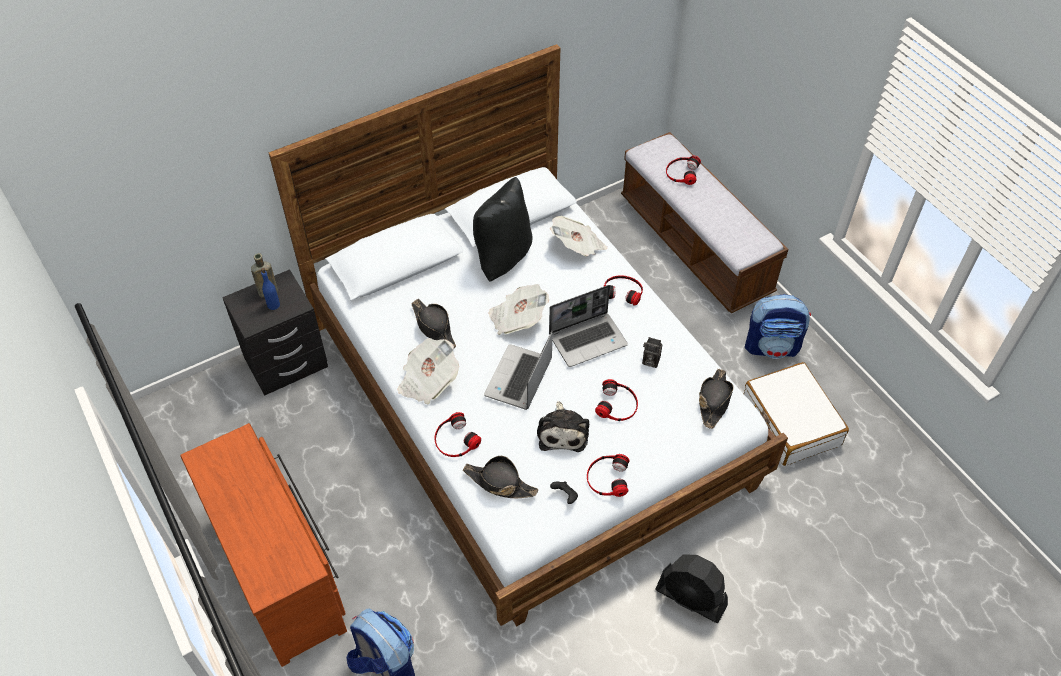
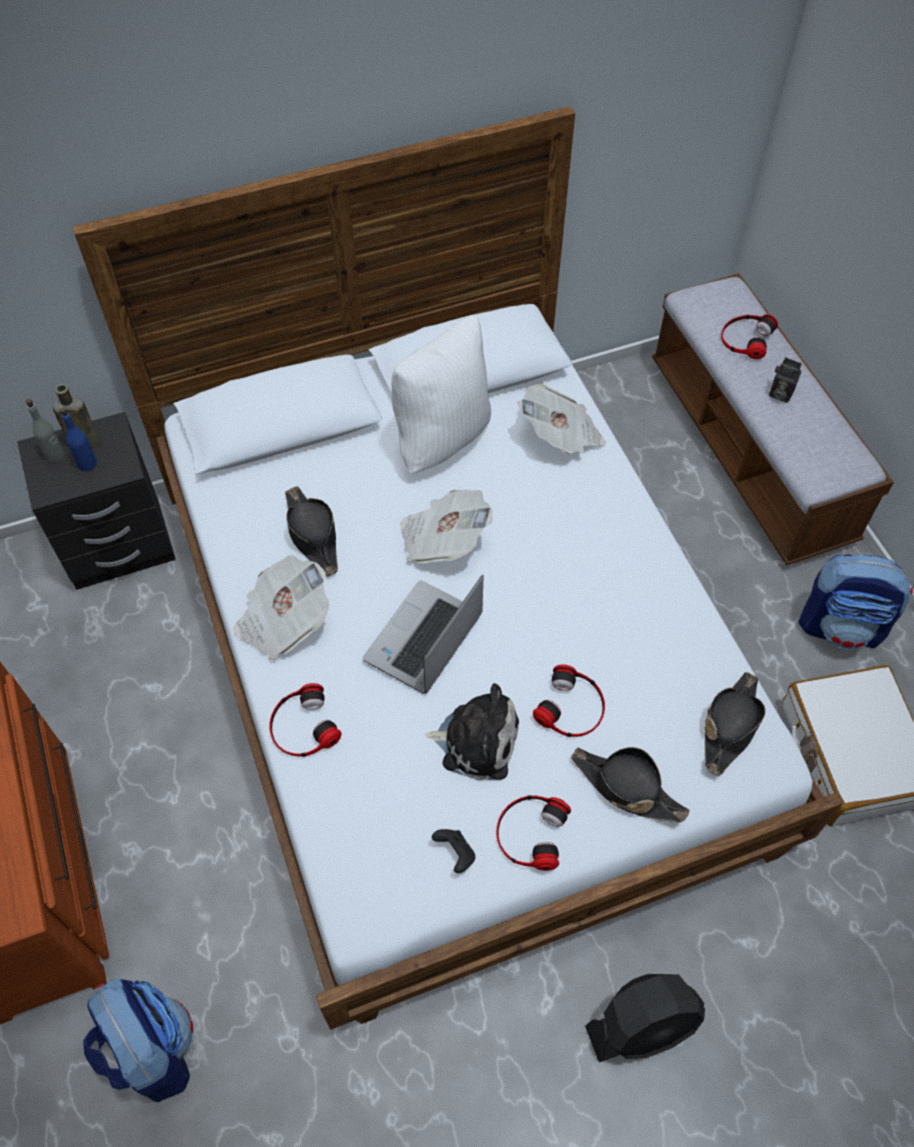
camera: 10 degrees right, 5 degrees up
(250, 302) = (55, 455): none -> grey bottle
(499, 483) = (355, 813): black hat -> black hat (627, 788)
(502, 257) = (441, 437): black pillow -> white pillow
(562, 432) = (474, 740): plush toy -> plush toy turned 90 degrees counterclockwise
(588, 339) = (546, 590): laptop -> none
(623, 291) = (616, 518): headphones -> none
(649, 361) = (637, 641): camera -> camera (779, 393)
(691, 598) = (643, 1025): black fan -> black fan turned 60 degrees counterclockwise

